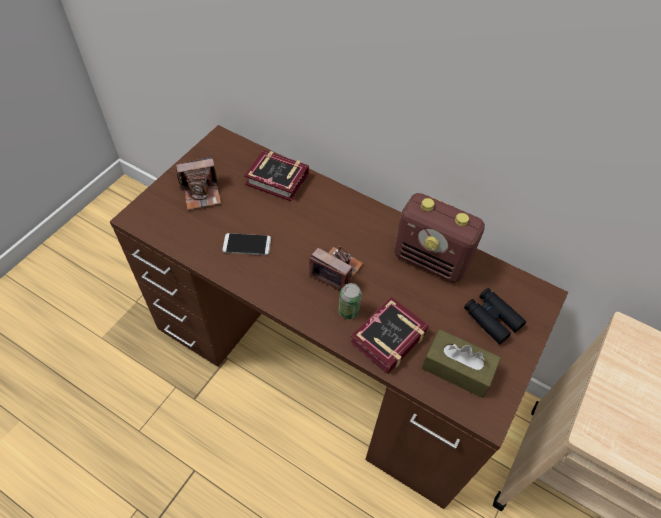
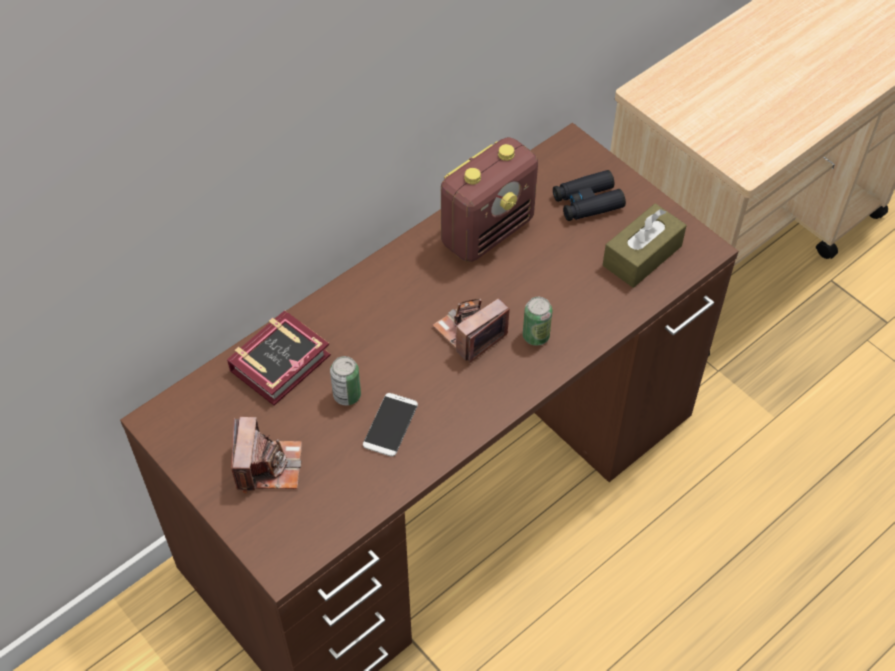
camera: 70 degrees left, 0 degrees up
(263, 217) = (347, 395): none -> can
(385, 339) = (585, 310): book -> none

